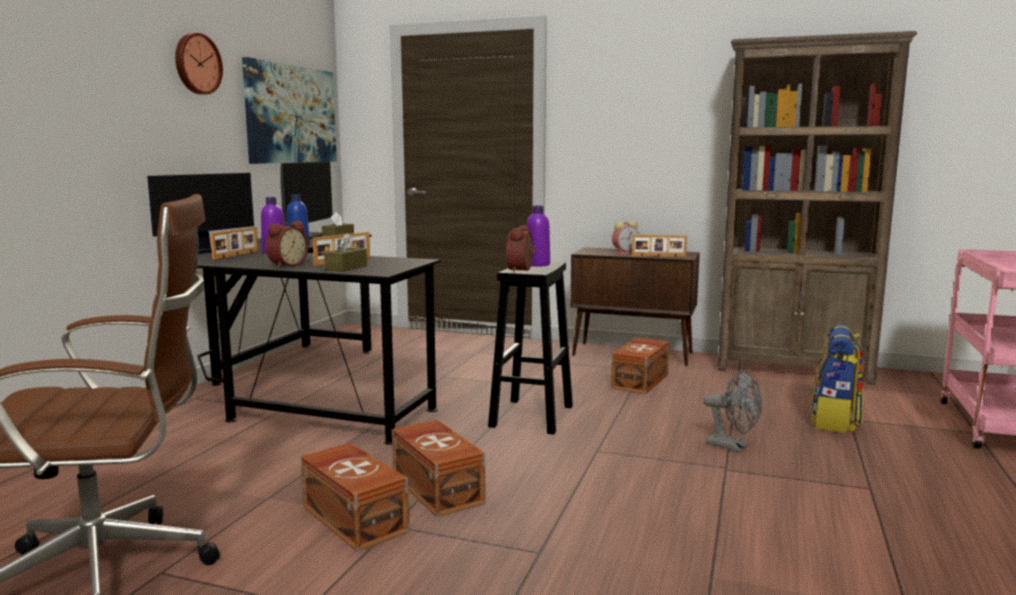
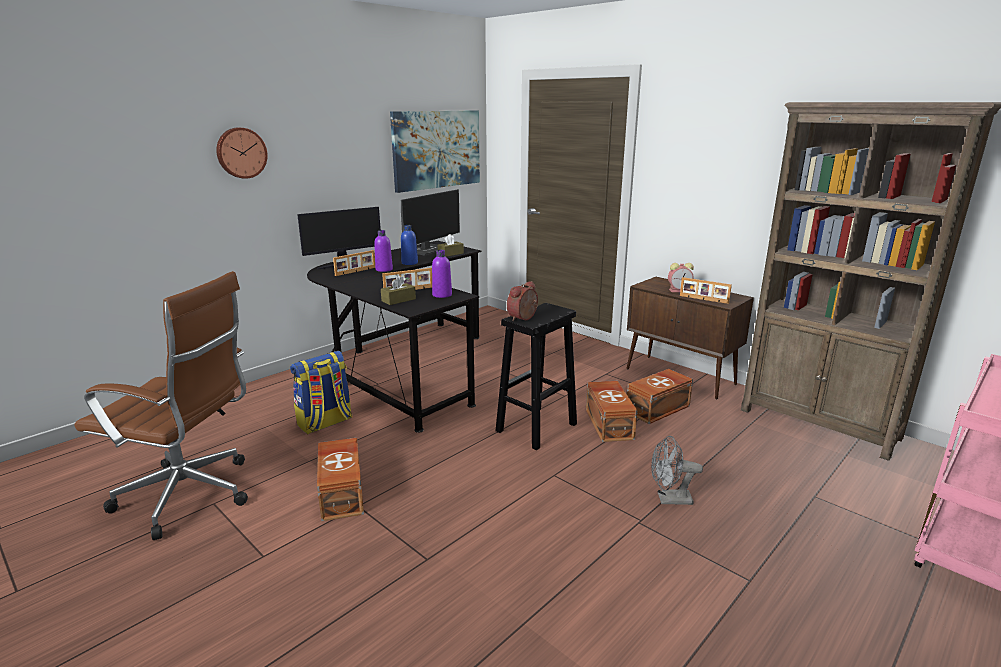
camera: 25 degrees right, 10 degrees up
(196, 64) = (348, 123): wall clock -> wall clock (241, 153)
(286, 265) = (367, 290): alarm clock -> none
(438, 488) = (413, 481): brown storage box -> brown storage box (609, 423)
(537, 264) = (547, 311): purple bottle -> purple bottle (442, 295)
(733, 446) = (669, 499): grey fan -> grey fan turned 120 degrees clockwise
(835, 421) = (796, 496): backpack -> backpack (325, 423)

